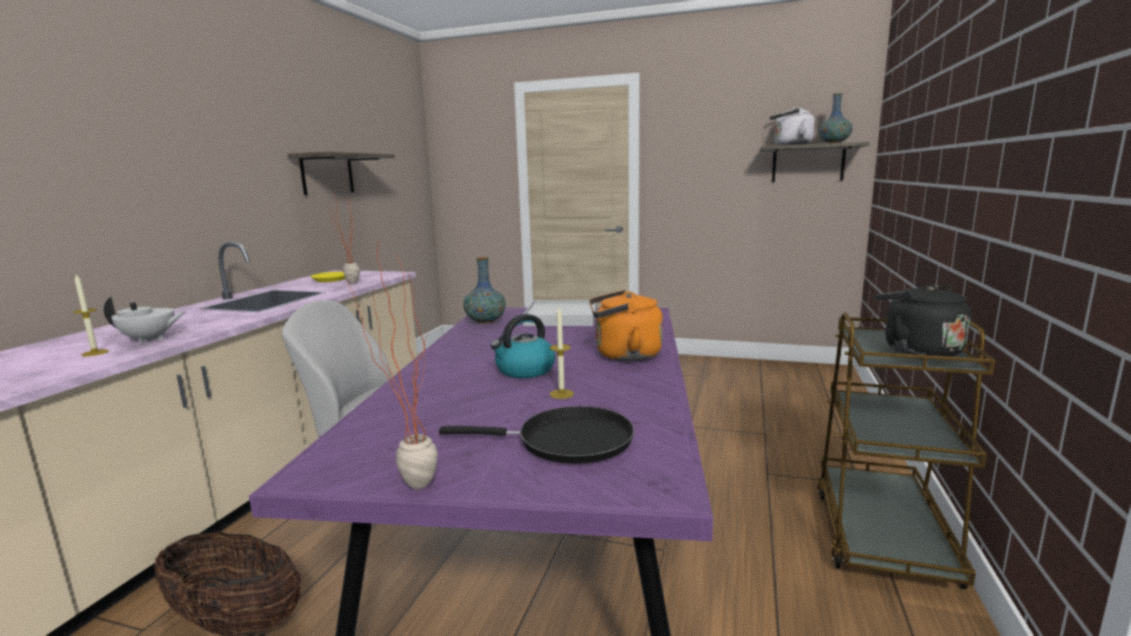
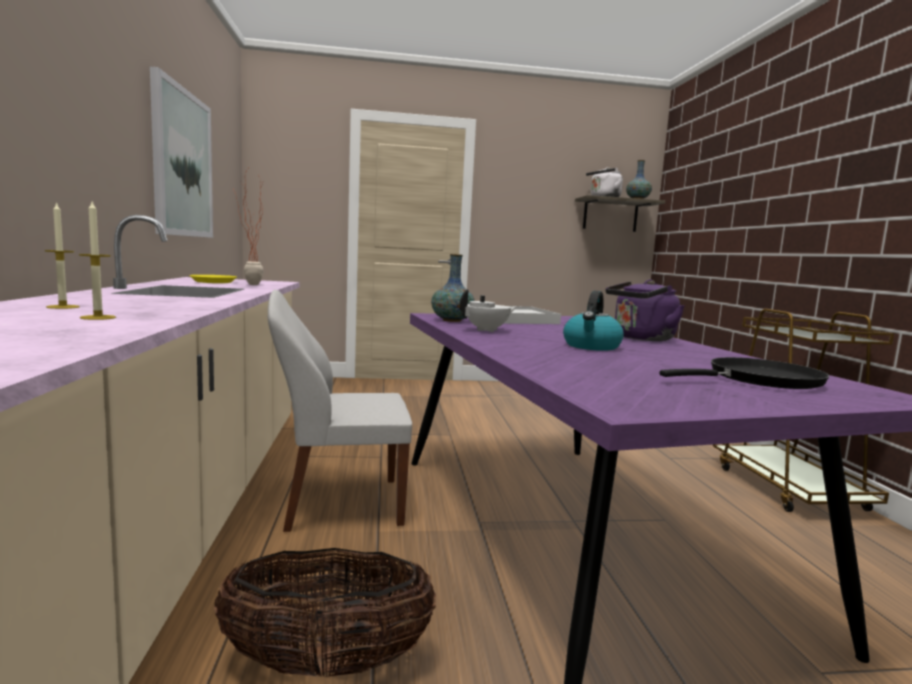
camera: 25 degrees left, 5 degrees down
(149, 339) = (141, 310): white teapot -> white teapot (487, 330)
(327, 174) = (182, 164): shelf -> picture
(407, 484) = (727, 407): potted plant -> none
(561, 394) = (667, 357): candle -> candle (63, 307)
(623, 355) = (641, 338): orange kettle -> purple kettle
(917, 350) = (823, 334): black kettle -> none

